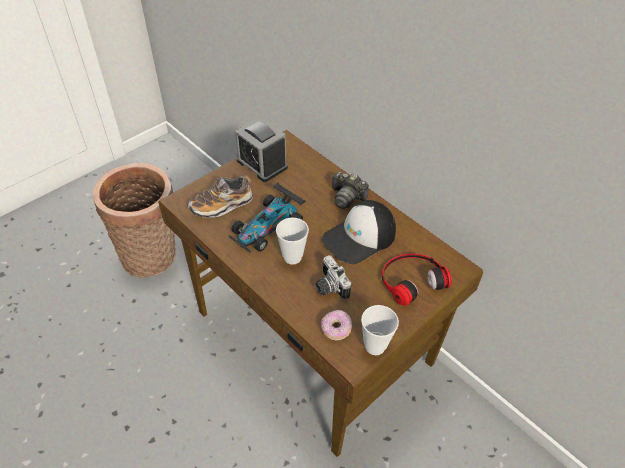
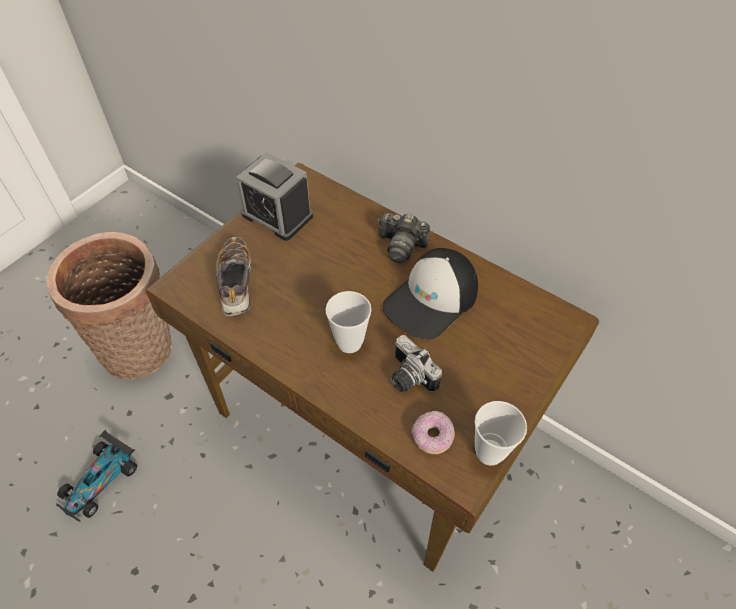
camera: 10 degrees left, 5 degrees up
(222, 205) = (236, 283): shoe -> shoe turned 120 degrees clockwise
(267, 226) = (306, 304): toy car -> toy car (100, 480)
(411, 279) = (513, 347): headphones -> none

